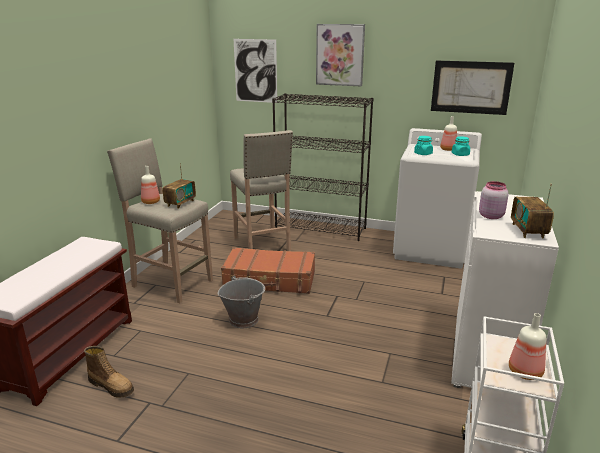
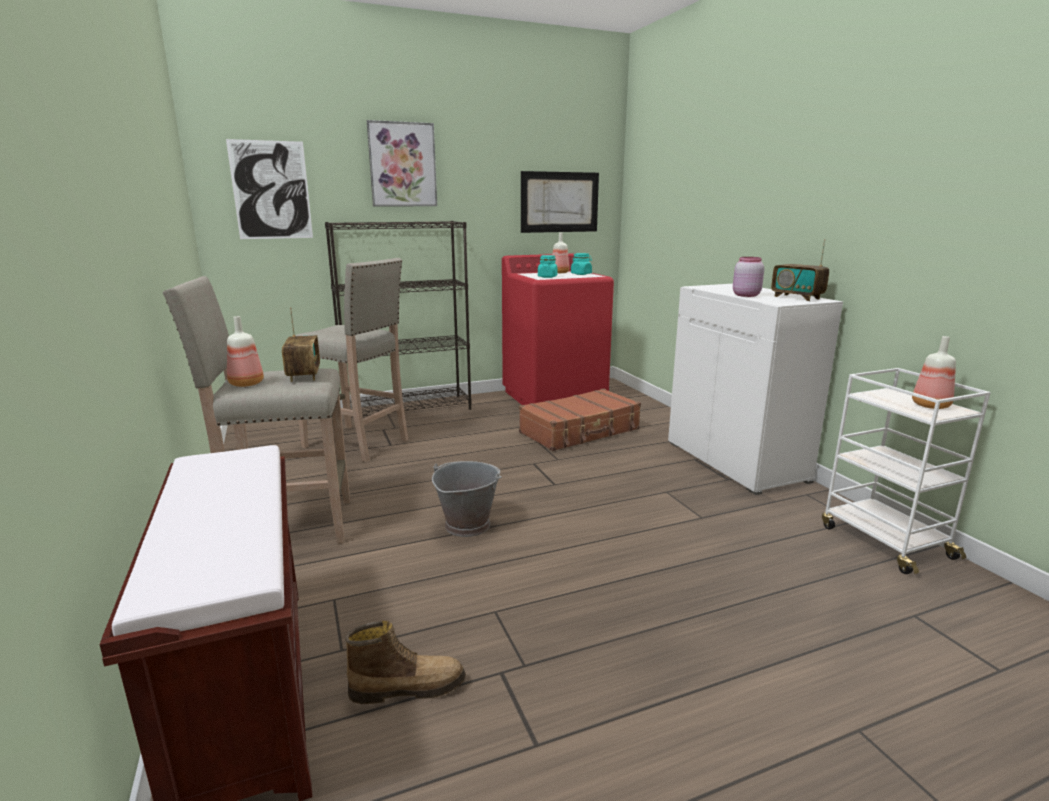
camera: 40 degrees left, 5 degrees down
(270, 280) = (430, 474): brown suitcase -> brown suitcase (580, 431)
(431, 249) = (554, 397): white washing machine -> red washing machine

